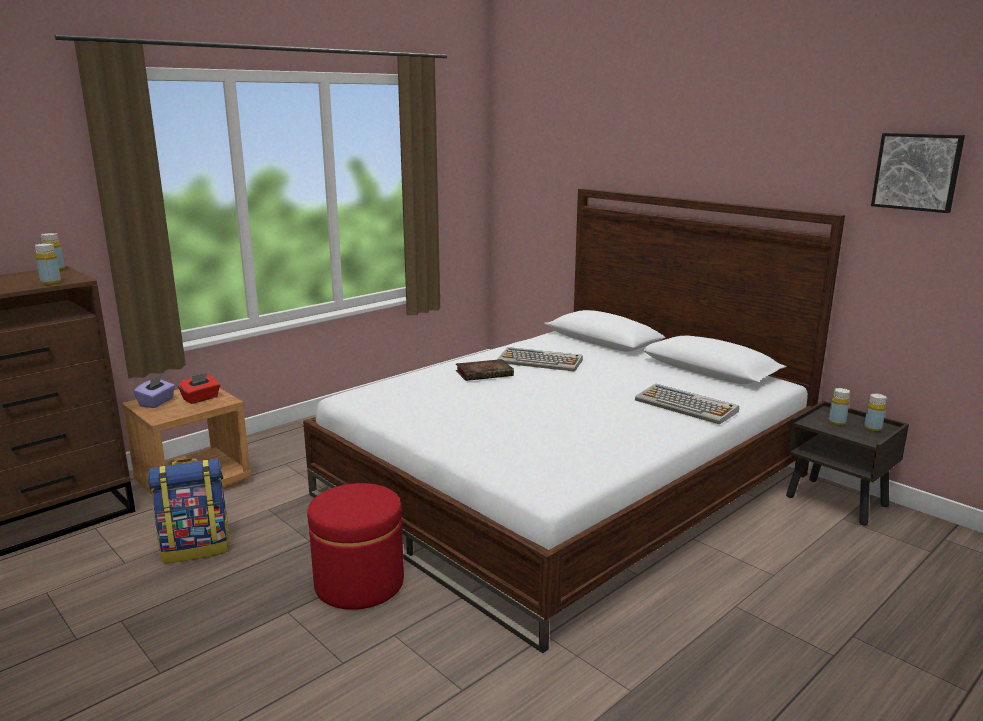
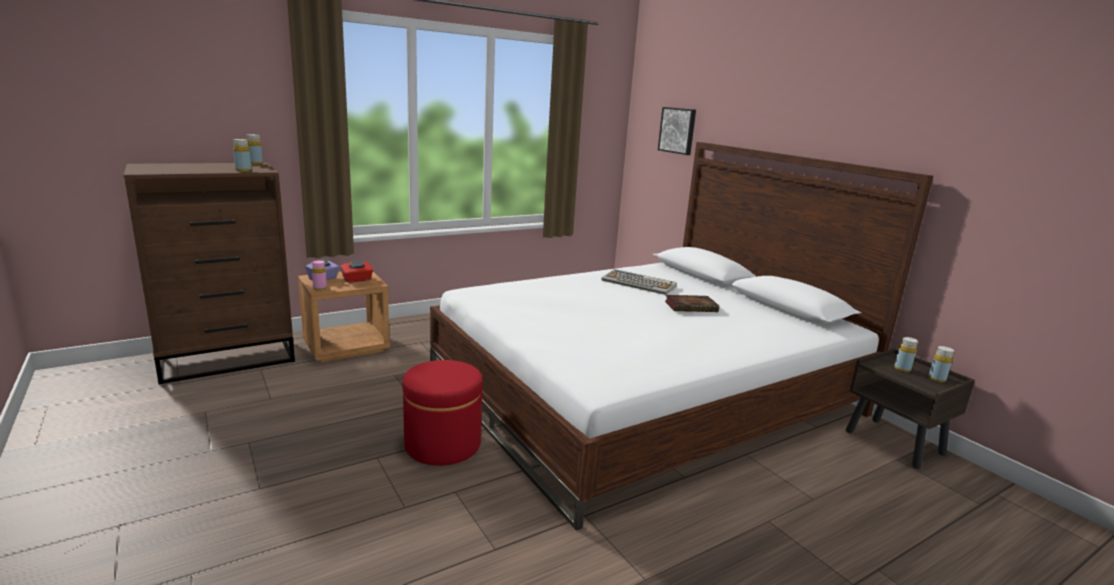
camera: 10 degrees right, 0 degrees up
(159, 416) = (320, 288): none -> pink bottle
(196, 548) = (328, 396): backpack -> none
(485, 373) = (587, 287): book -> book (692, 306)
(687, 406) = (756, 334): keyboard -> none
(917, 172) = (1010, 136): picture -> picture (678, 130)

